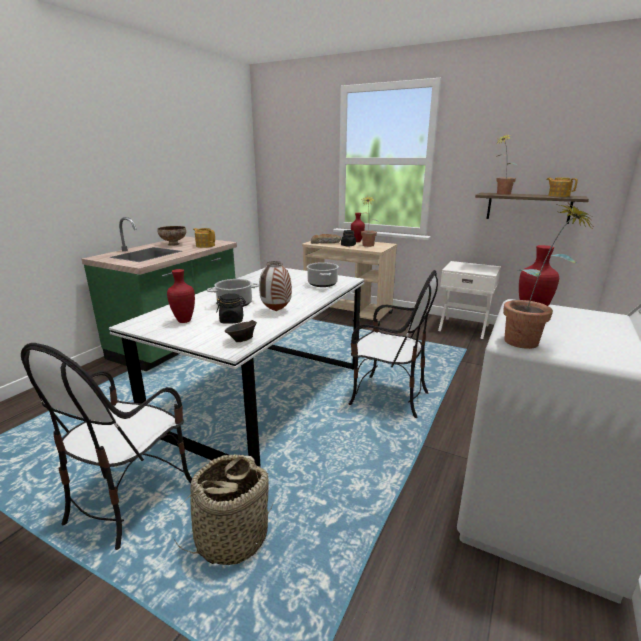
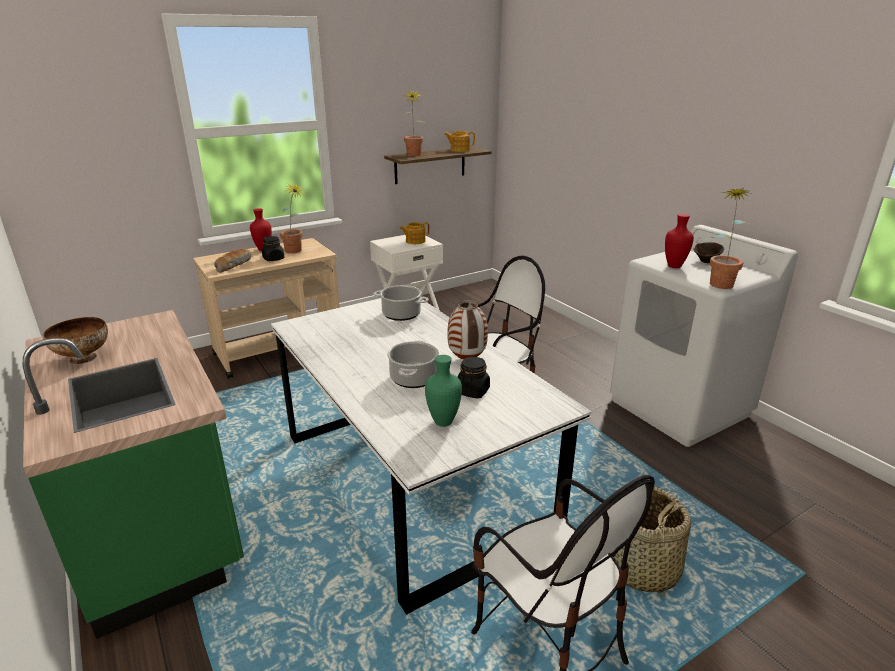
camera: 60 degrees left, 5 degrees up
(183, 321) = (444, 423): red vase -> green vase
(205, 245) = (153, 335): teapot -> teapot (415, 241)
(241, 340) = (540, 397): brown bowl -> brown bowl (706, 261)

